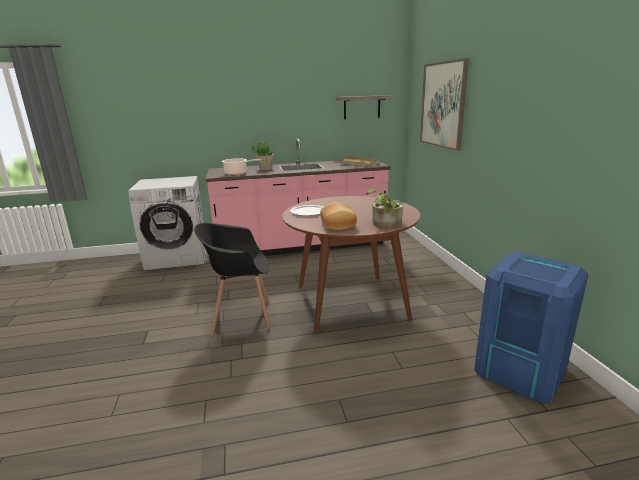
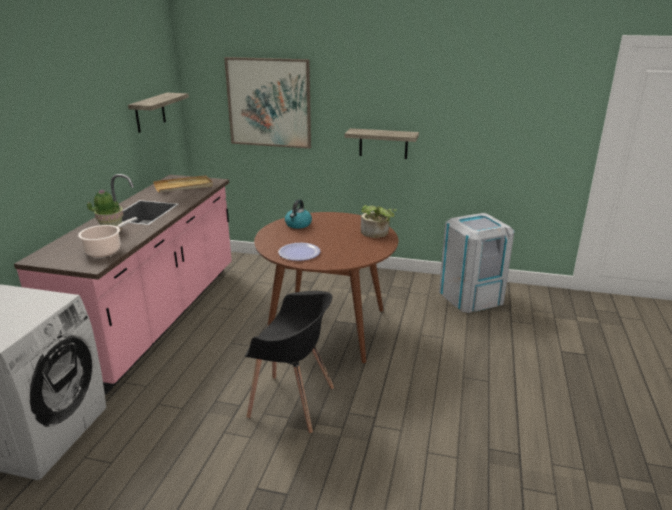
camera: 65 degrees left, 5 degrees up
(240, 317) = (292, 403): black chair -> black chair turned 90 degrees counterclockwise
(339, 224) = (357, 249): bread -> none
(362, 201) = (298, 224): none -> kettle
(508, 151) = (383, 143): none -> shelf
(520, 370) = (471, 296): blue trash can -> grey trash can

